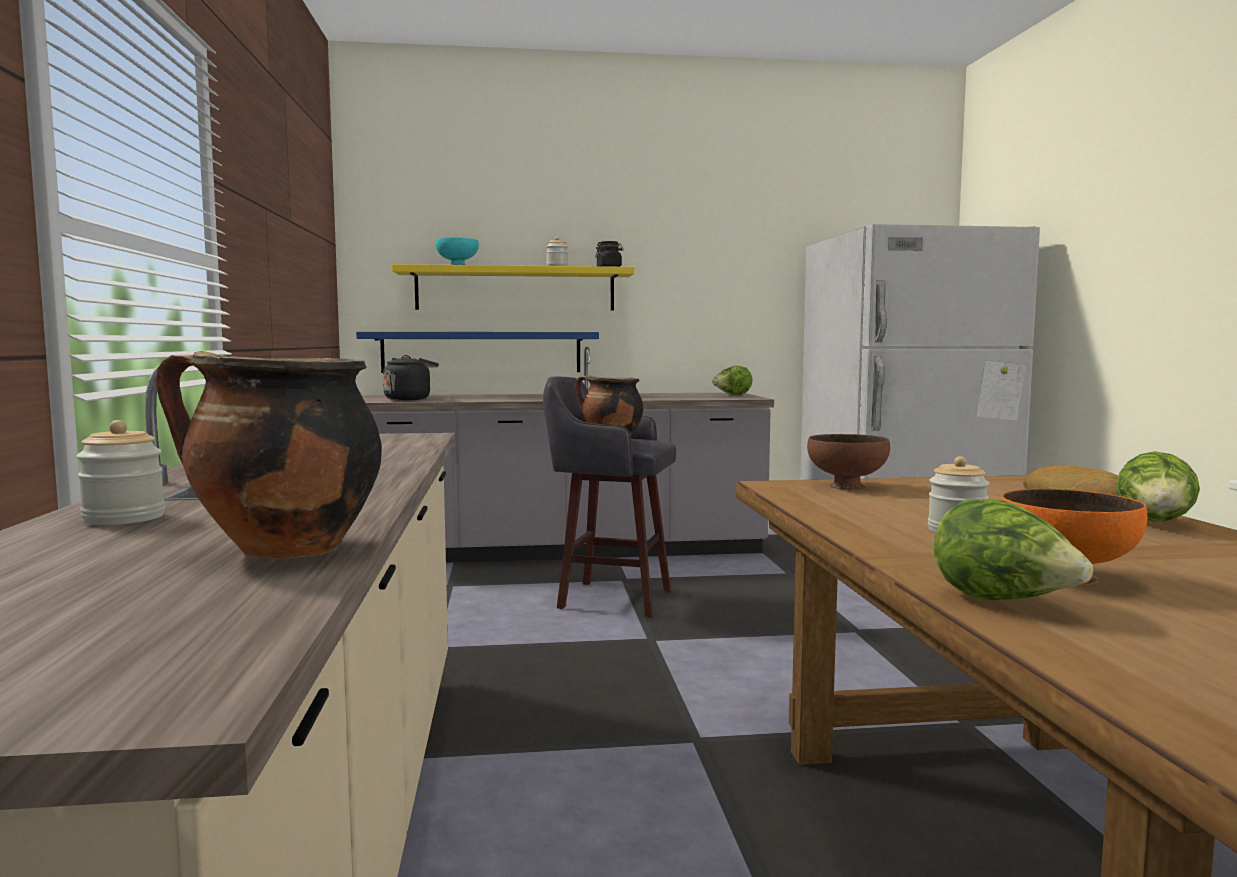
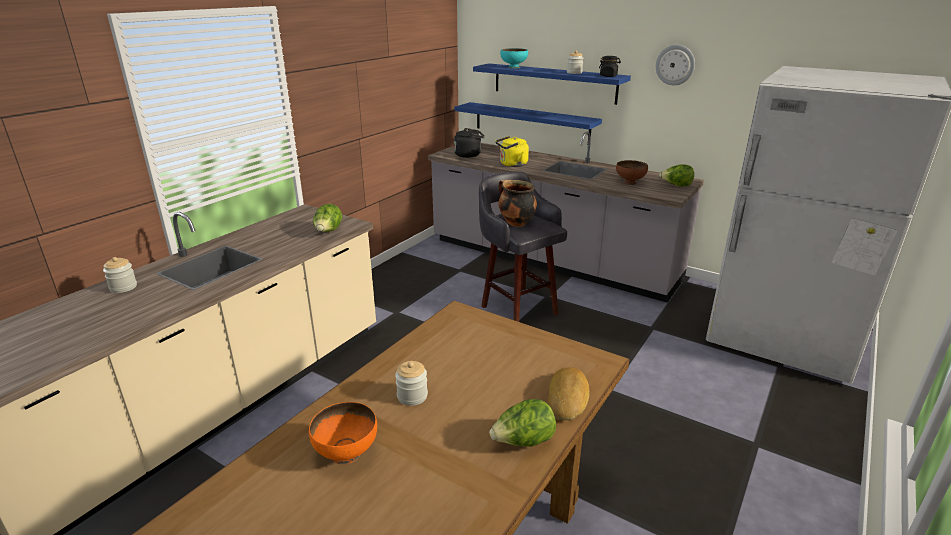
camera: 40 degrees right, 20 degrees up
(284, 550) = (104, 331): cooking pot -> none
(498, 399) = (512, 164): none -> yellow kettle
(515, 289) = (554, 83): yellow shelf -> blue shelf
(684, 253) = (675, 65): none -> wall clock
(847, 486) = (486, 329): brown bowl -> brown bowl (630, 182)
(1003, 602) = (282, 453): lettuce -> lettuce (328, 232)

